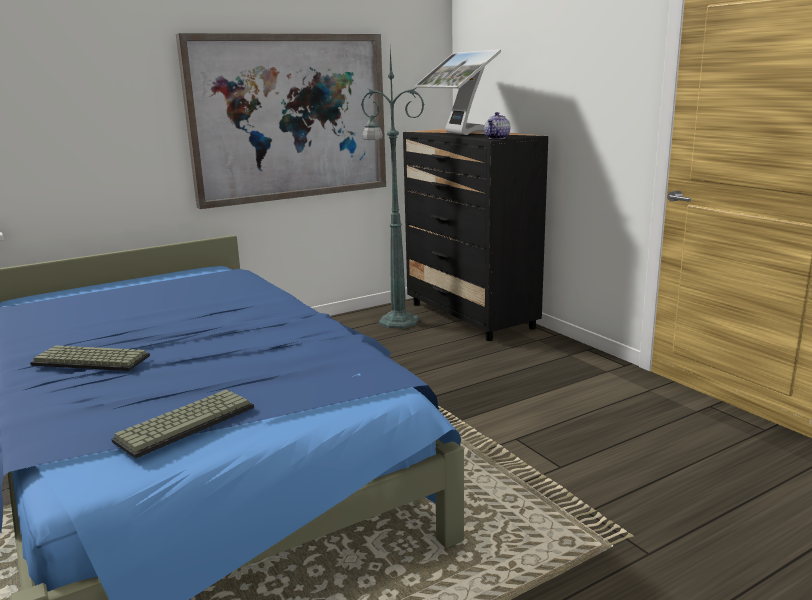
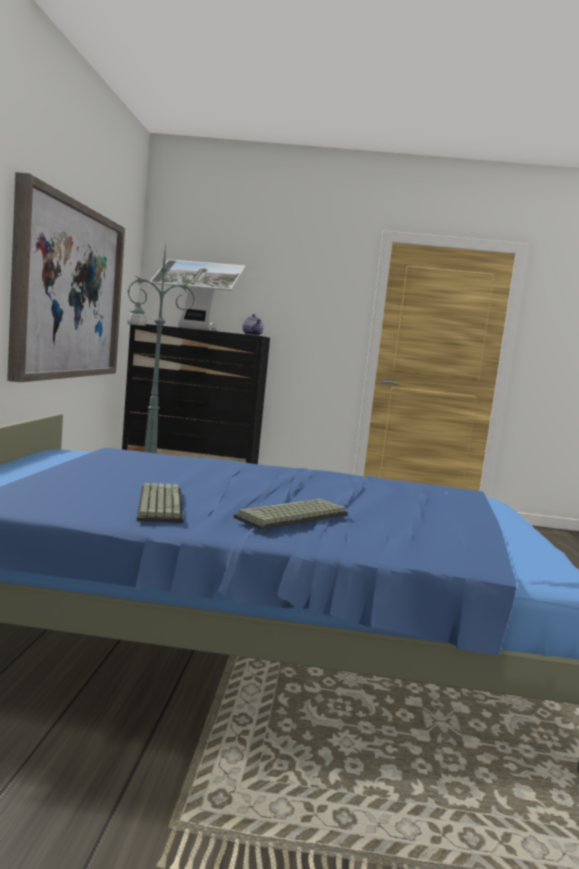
camera: 55 degrees left, 10 degrees down
(186, 423) = (484, 530): keyboard -> keyboard (158, 504)

